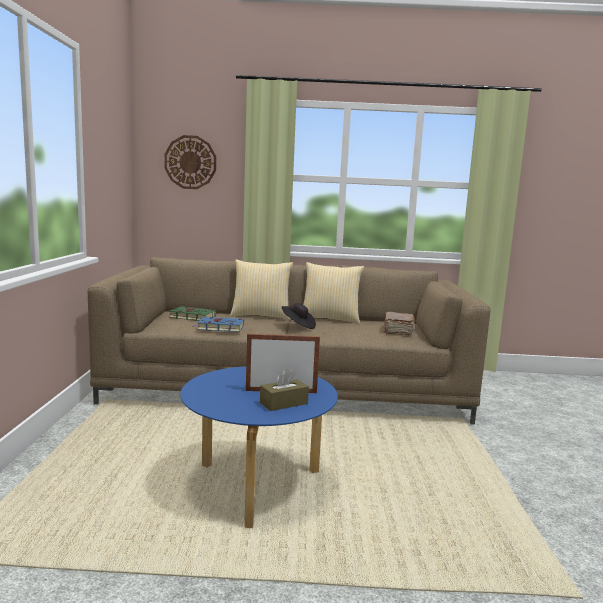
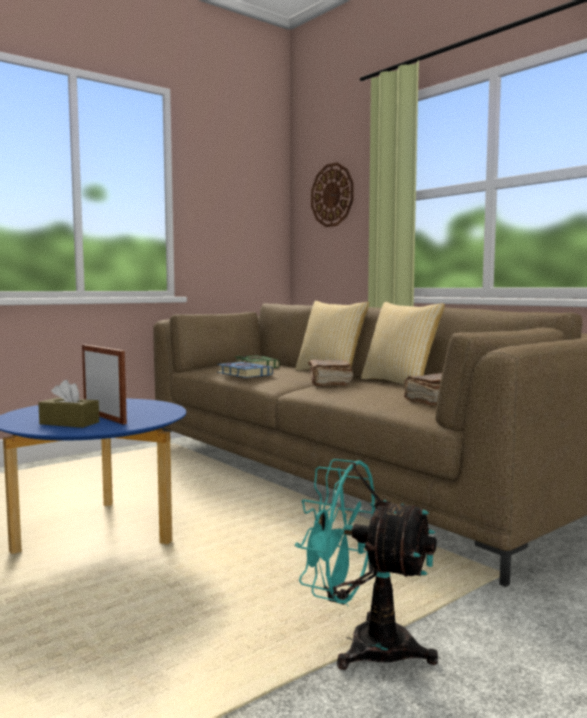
camera: 50 degrees right, 5 degrees down
(298, 326) = (329, 382): black hat -> brown book
(498, 473) = (364, 645): none -> turquoise fan

